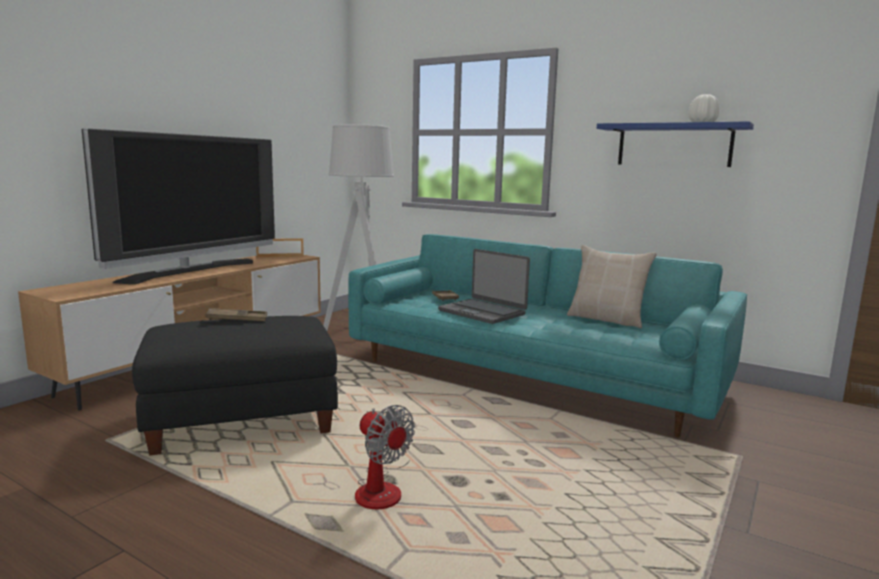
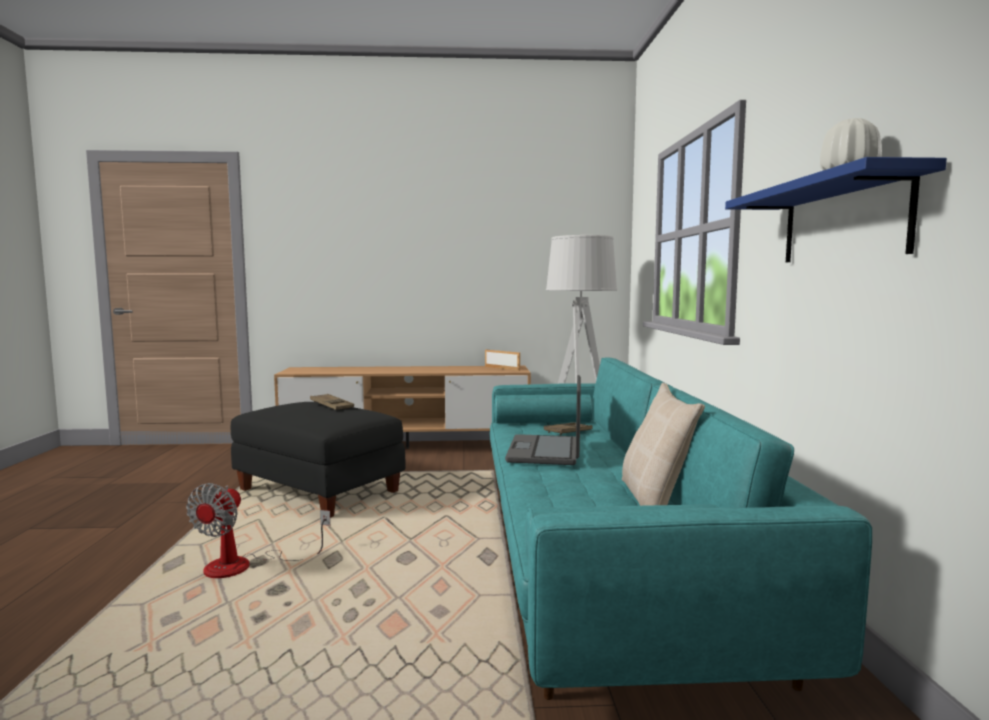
camera: 55 degrees right, 5 degrees down
(191, 271) = (403, 369): television -> none

